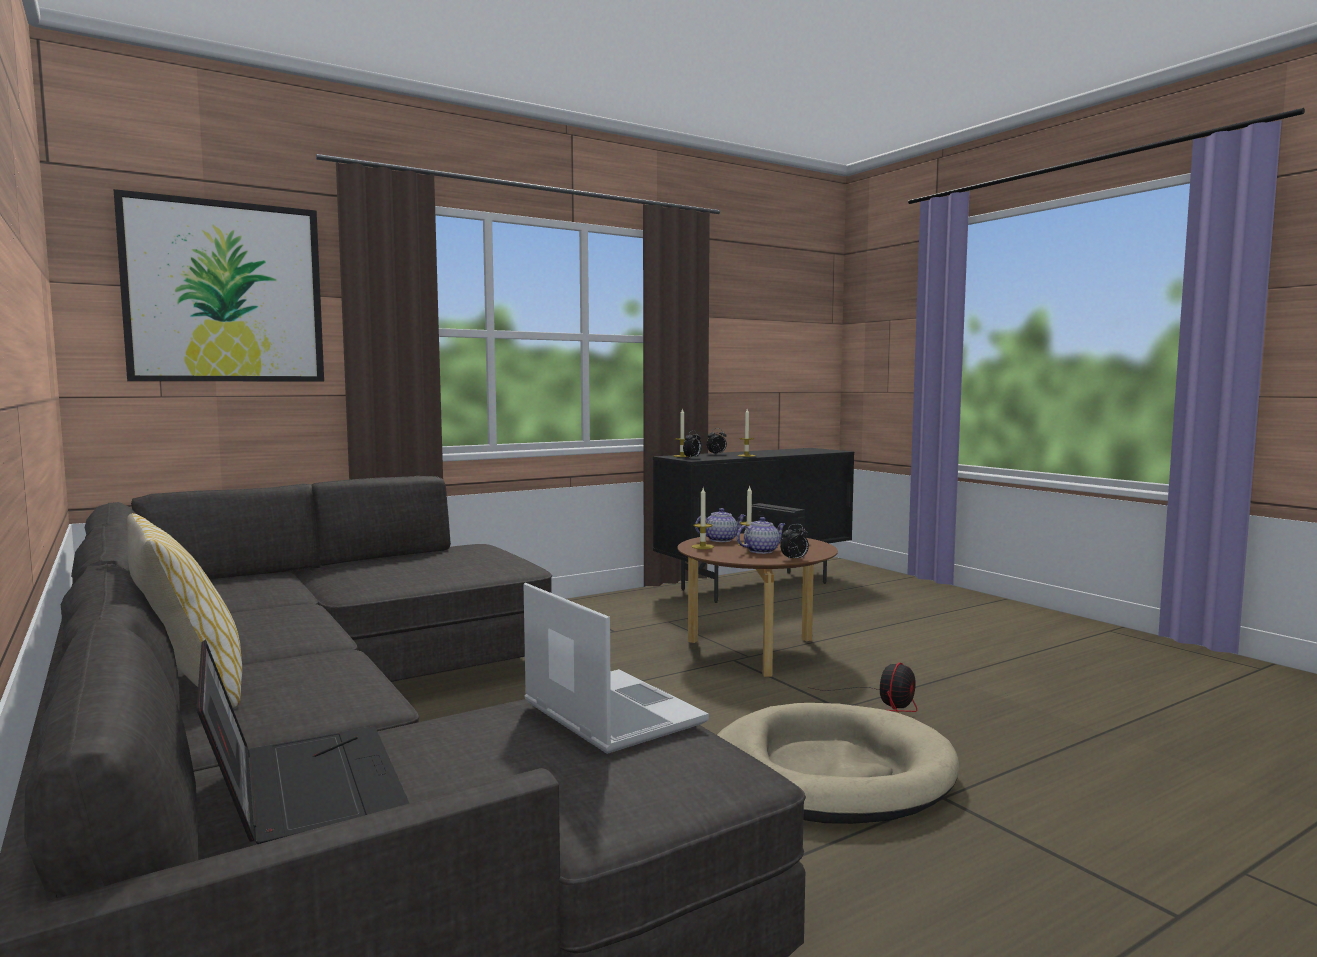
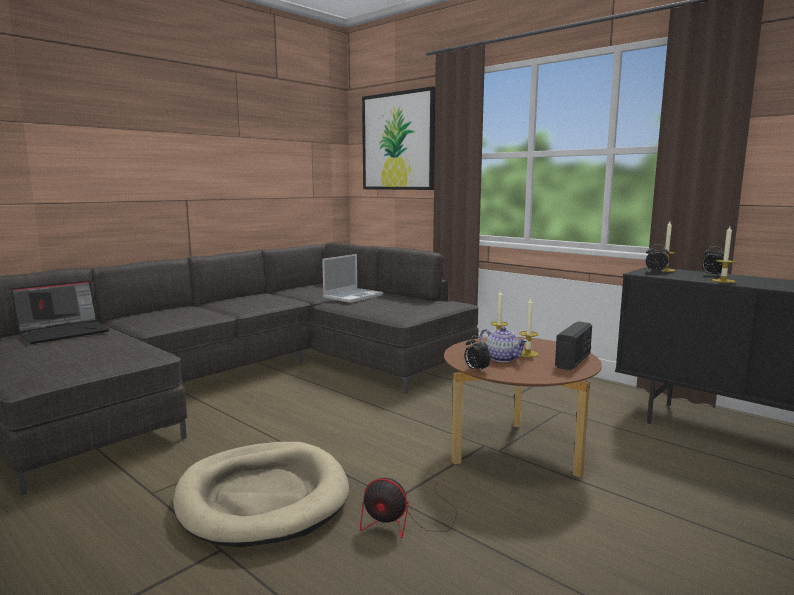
camera: 75 degrees right, 5 degrees up
(191, 689) = (174, 309): pillow -> none
(609, 714) = (111, 356): laptop -> laptop (353, 296)
(721, 540) = (537, 345): teapot -> none

